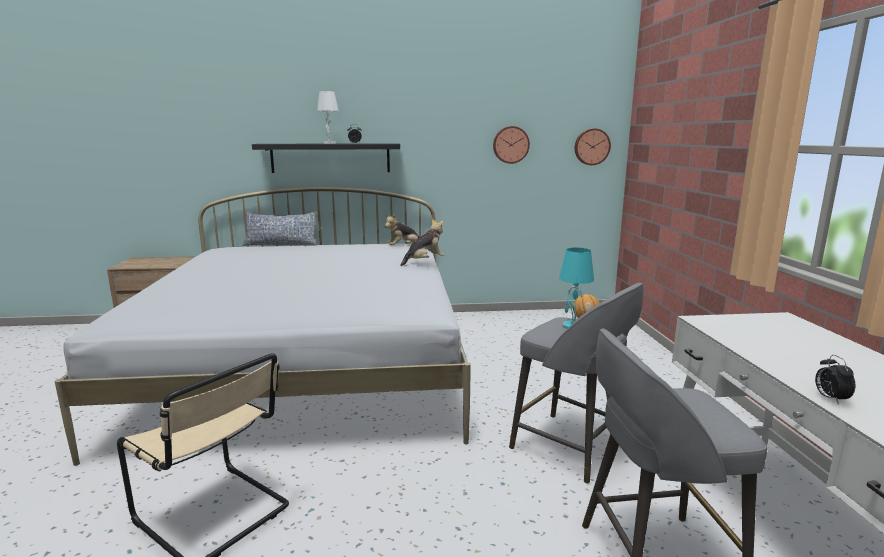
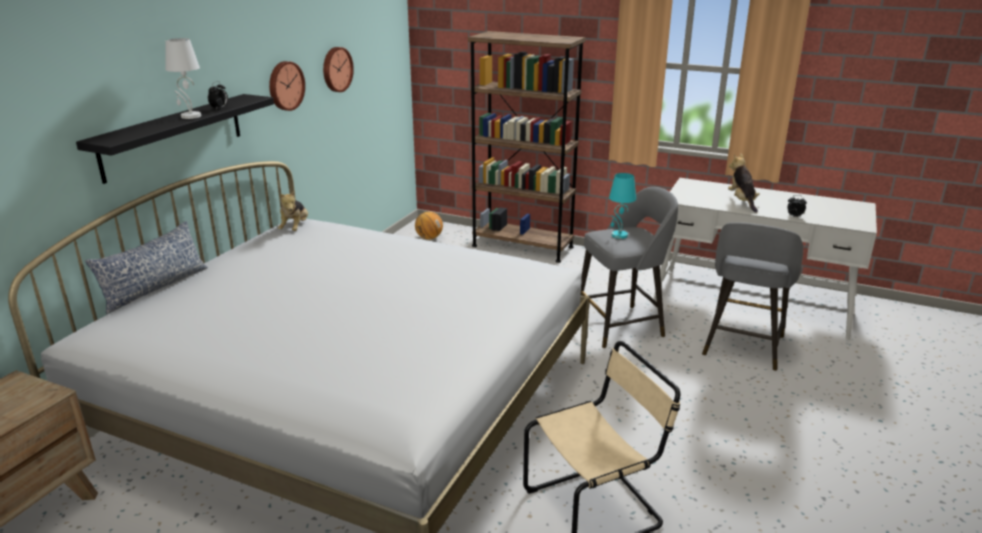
camera: 60 degrees left, 10 degrees up
(424, 262) = (396, 233): plush toy -> plush toy (742, 201)
(591, 146) = (389, 56): wall clock -> wall clock (285, 85)
(645, 355) = (522, 246): none -> brown bookcase

